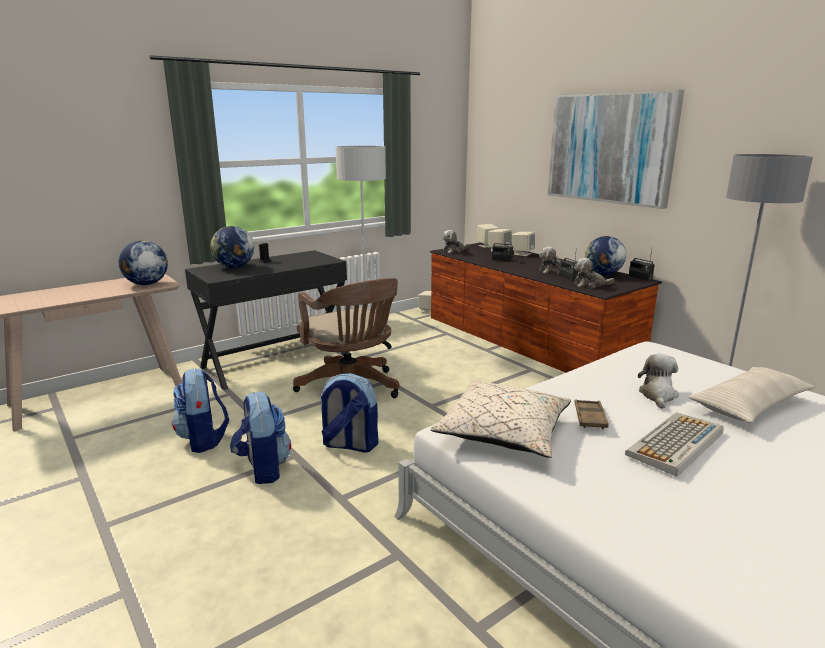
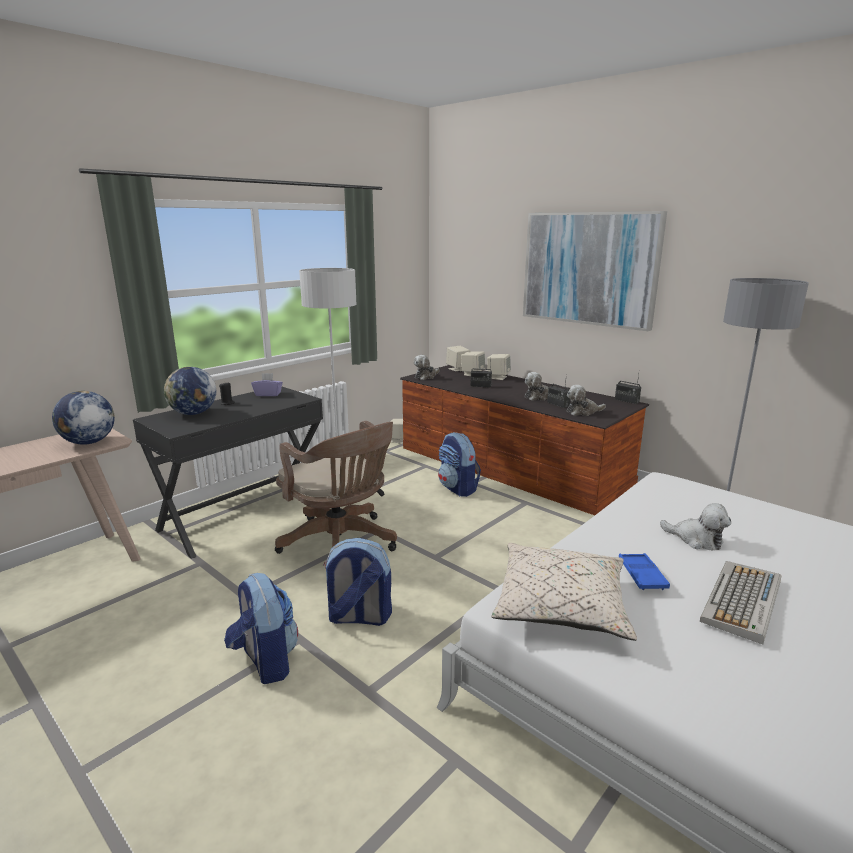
camera: 10 degrees left, 0 degrees up
(203, 439) = (182, 629): backpack -> backpack (458, 488)
(302, 256) = (268, 394): none -> purple tissue box
(590, 418) = (642, 575): brown tray -> blue tray
(602, 274) = (589, 398): globe -> none
(658, 395) = (696, 539): plush toy -> plush toy turned 120 degrees clockwise
(749, 405) = (787, 544): beige pillow -> none

